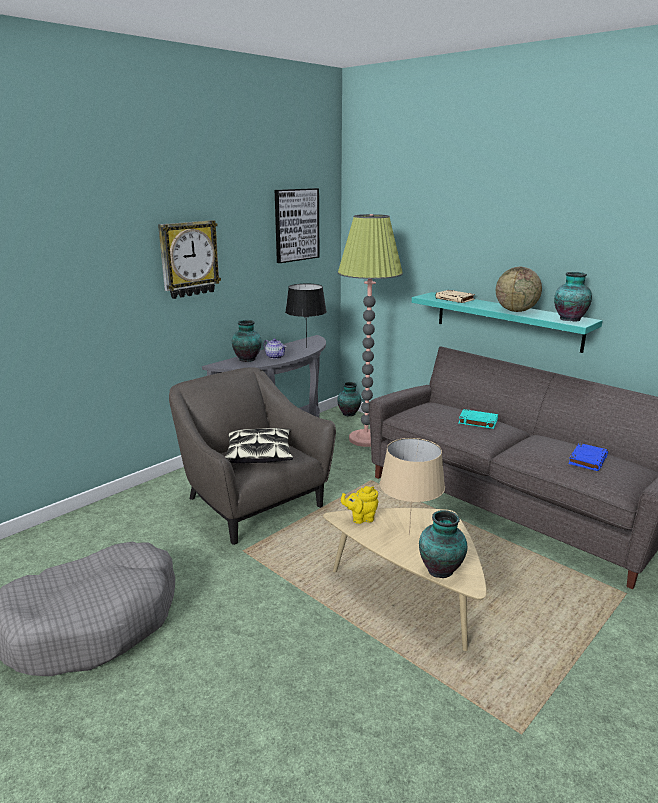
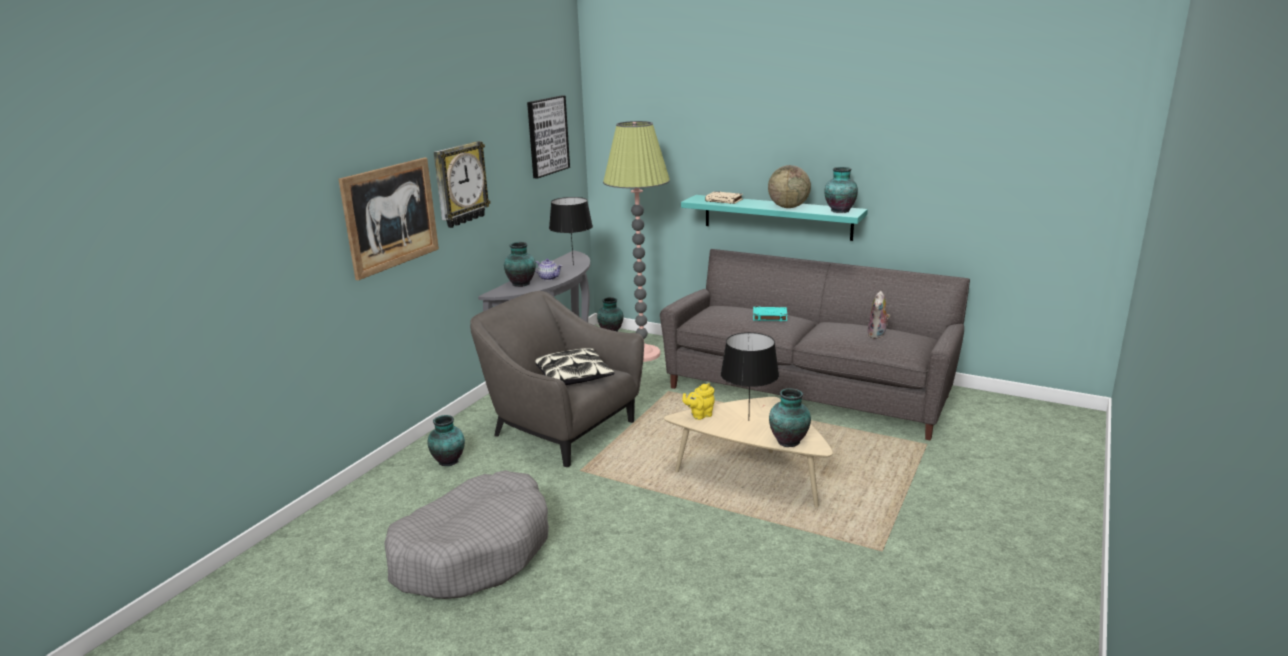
camera: 15 degrees left, 0 degrees up
(103, 280) = (391, 216): none -> picture
(135, 517) = (449, 461): none -> vase
(408, 534) = (748, 420): beige table lamp -> black table lamp
(587, 459) = (877, 335): blue book -> plush toy

